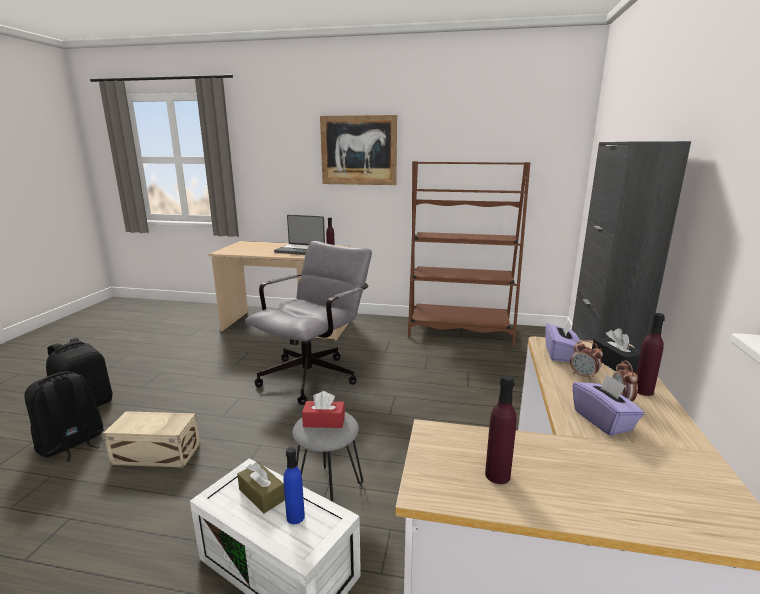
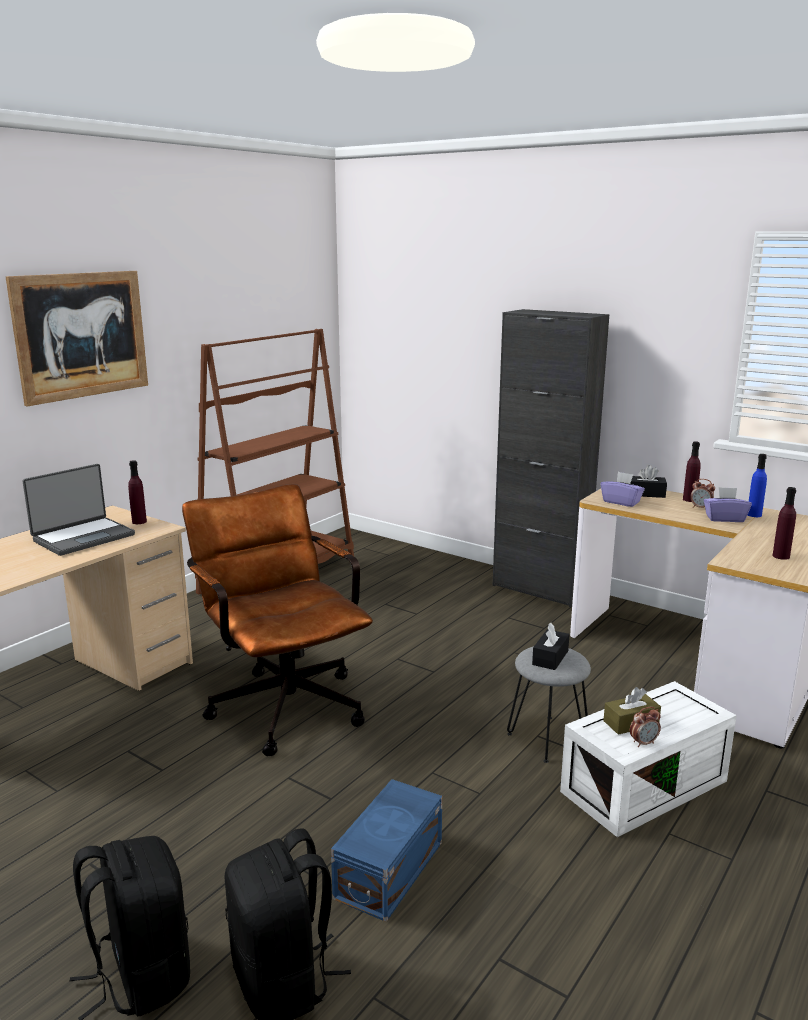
camera: 65 degrees left, 0 degrees up
(157, 454) = (391, 869): beige storage box -> blue storage box
(295, 517) = (666, 711): blue bottle -> blue bottle (754, 515)
(314, 374) = (283, 701): grey office chair -> brown office chair
(324, 421) = (550, 657): red tissue box -> black tissue box
(583, 376) = (661, 506): alarm clock -> alarm clock (643, 743)

